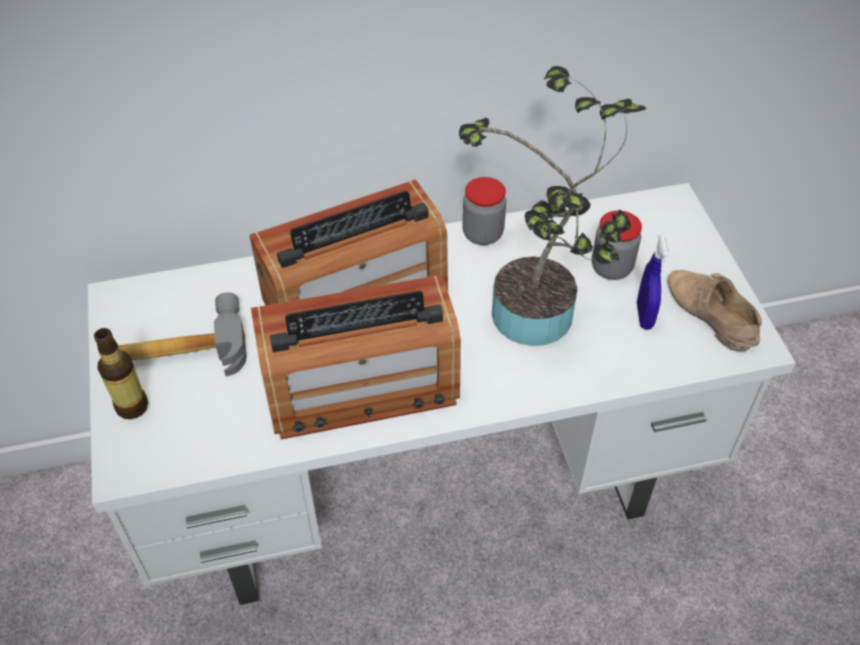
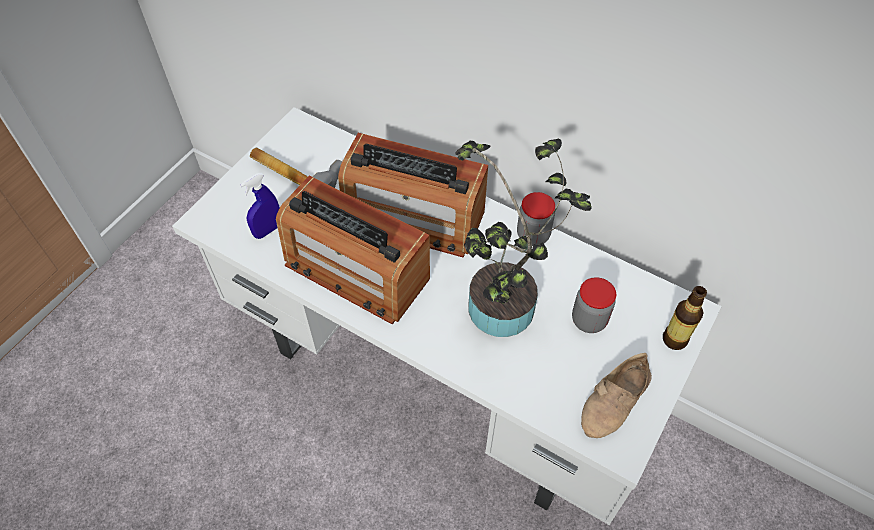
camera: 45 degrees right, 5 degrees up
(132, 407) = (240, 190): bottle -> bottle (674, 339)
(644, 316) = (571, 367): blue spray bottle -> blue spray bottle (268, 230)
(708, 314) = (616, 402): beige shoe -> beige shoe turned 150 degrees counterclockwise

